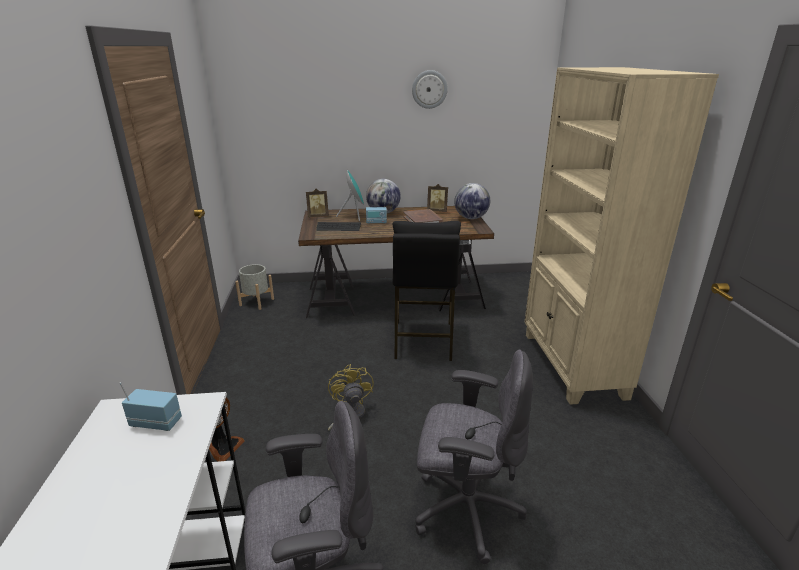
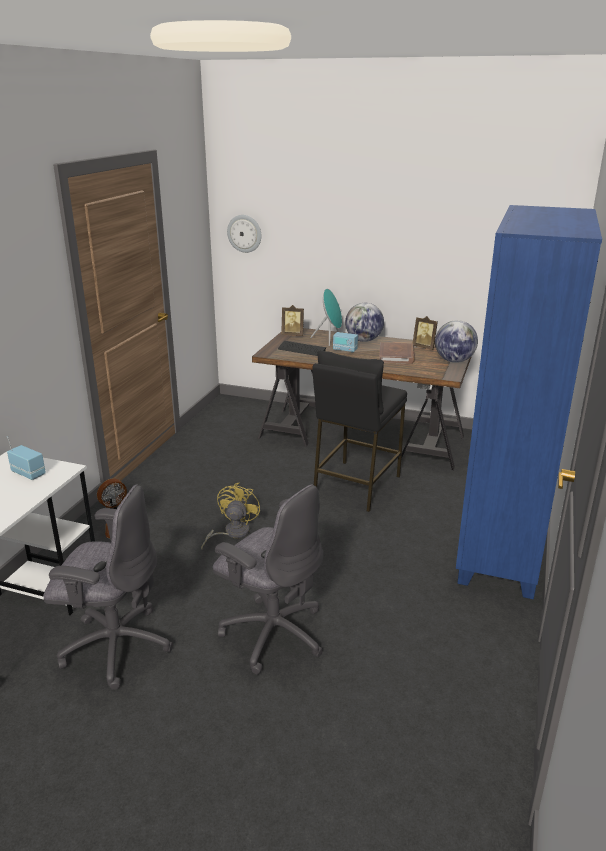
camera: 25 degrees right, 0 degrees up
(256, 302) = (223, 414): grey planter -> none
(429, 89) = (431, 207): wall clock -> wall clock (244, 233)
(572, 365) = (499, 549): beige bookcase -> blue bookcase

